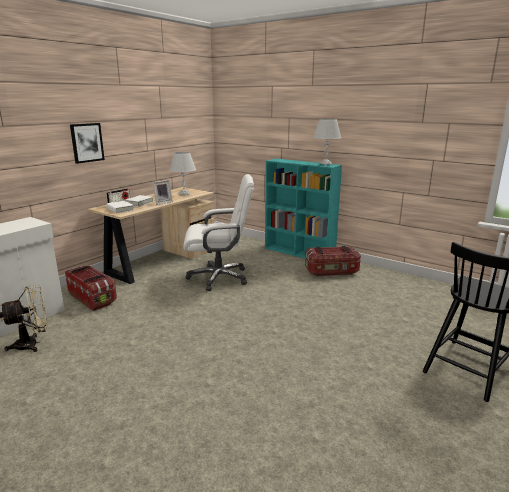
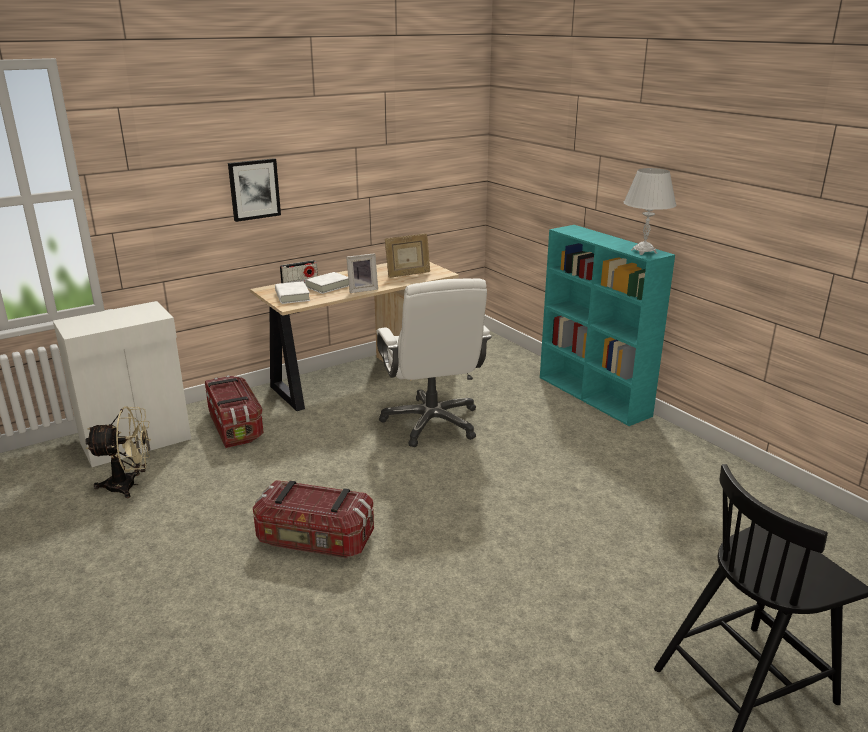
camera: 20 degrees right, 5 degrees up
(184, 194) = (408, 274): white table lamp -> picture frame
(219, 277) = (432, 423): white office chair -> white office chair turned 60 degrees clockwise
(332, 272) = (627, 444): storage box -> storage box (315, 540)

